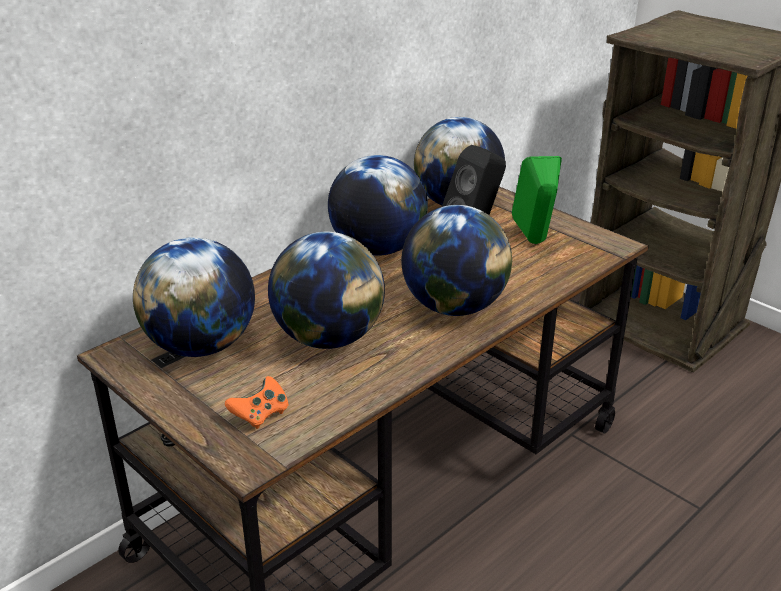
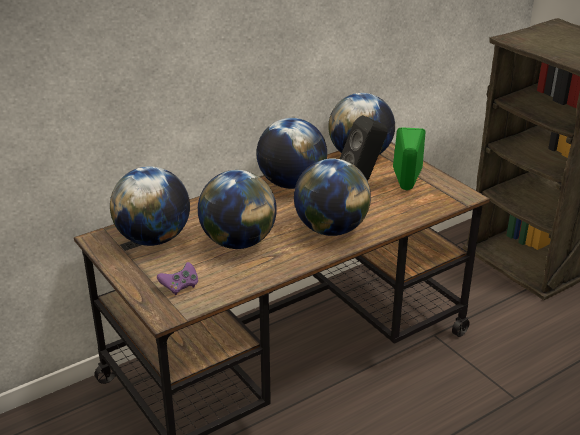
camera: 10 degrees right, 0 degrees up
(260, 415) = (180, 286): orange game controller -> purple game controller

